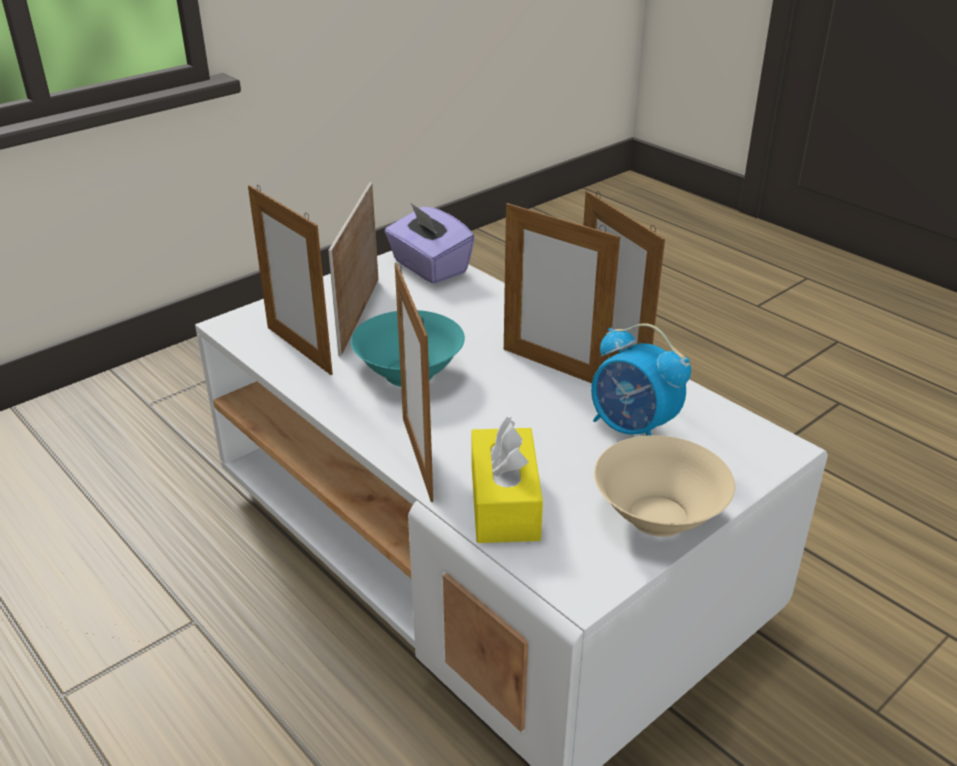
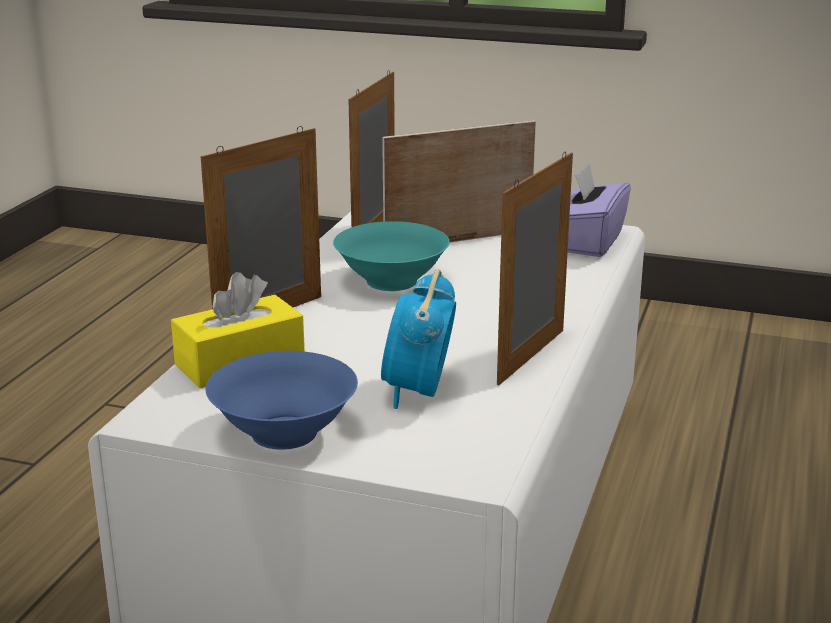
camera: 60 degrees right, 10 degrees down
(553, 368) = (482, 334): picture frame -> none
(659, 515) = (286, 433): beige bowl -> blue bowl

